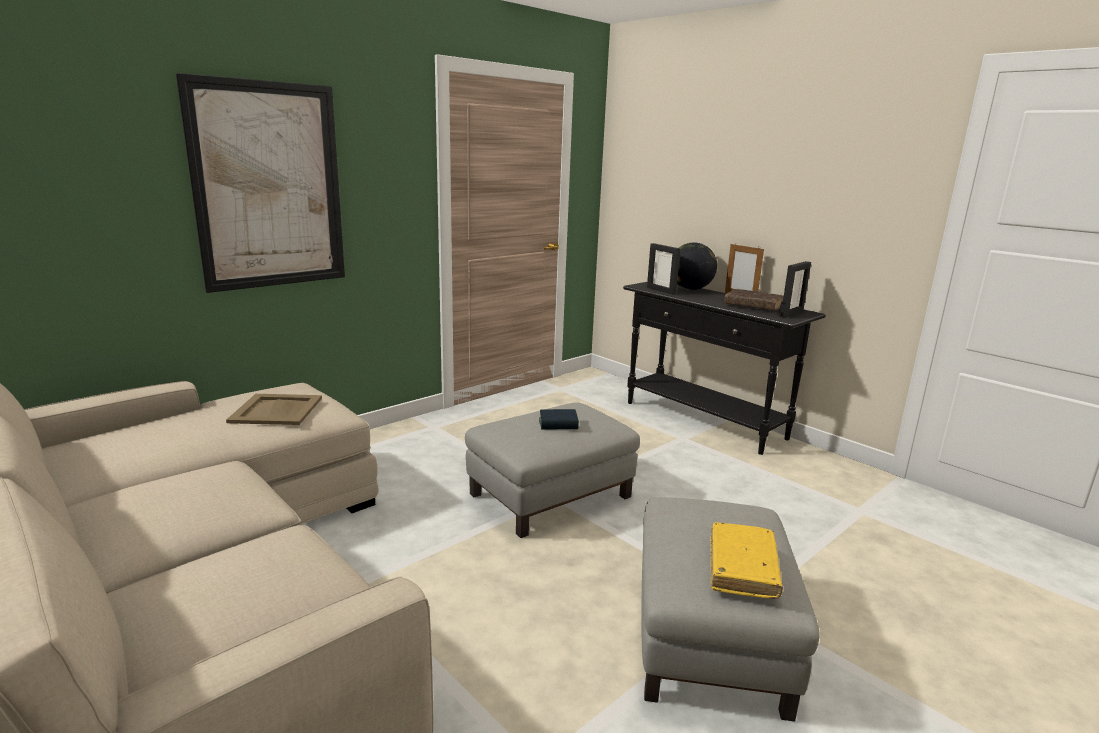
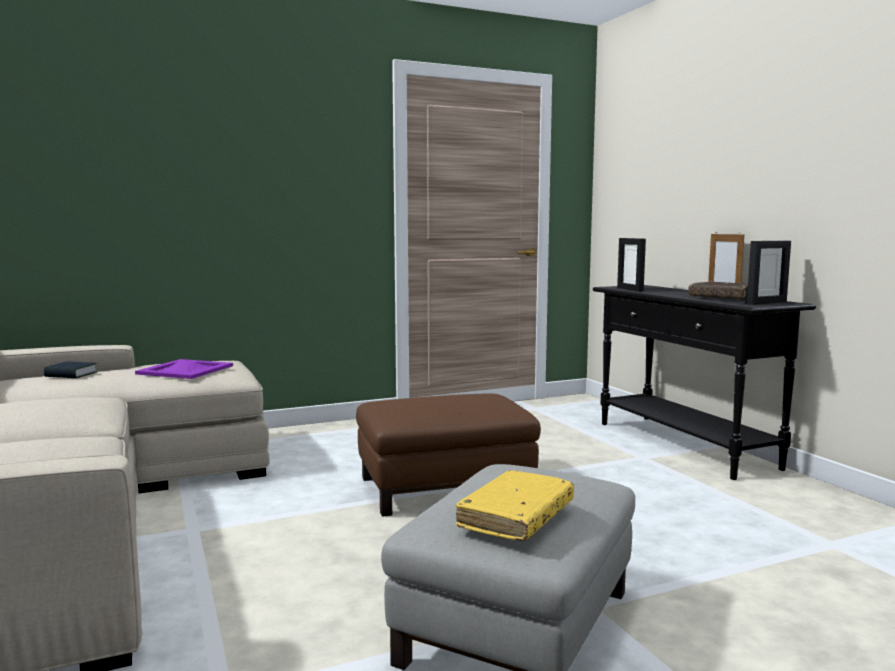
camera: 20 degrees right, 10 degrees down
(269, 187) = (221, 176): picture -> none
(277, 410) = (185, 370): beige tray -> purple tray
(550, 495) = (445, 487): grey ottoman -> brown ottoman
(558, 424) = (447, 402): book -> book (71, 375)
(690, 289) = (669, 289): globe -> none

